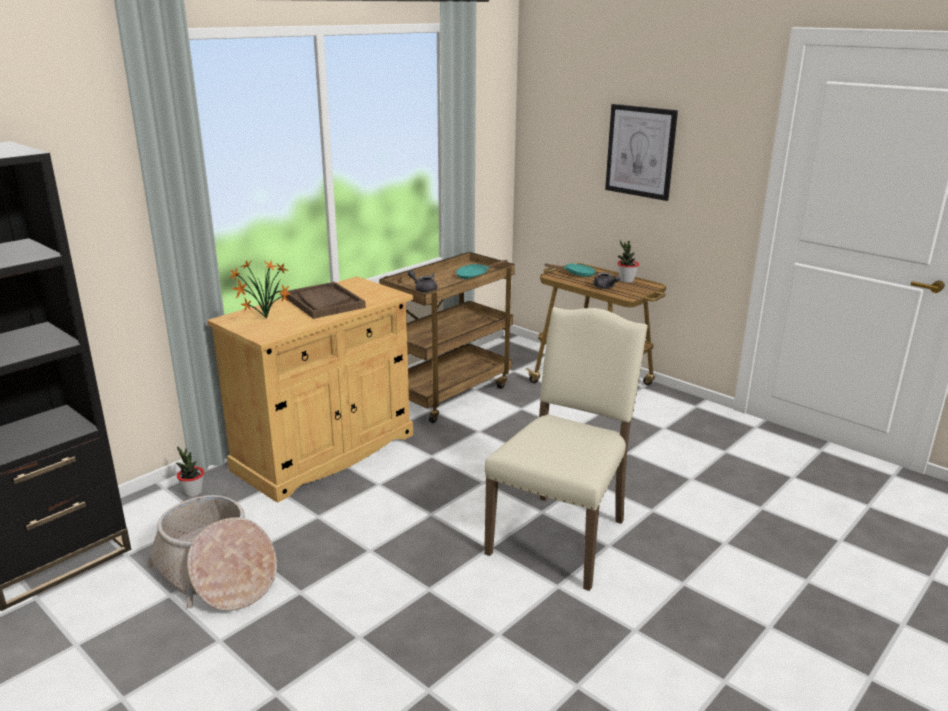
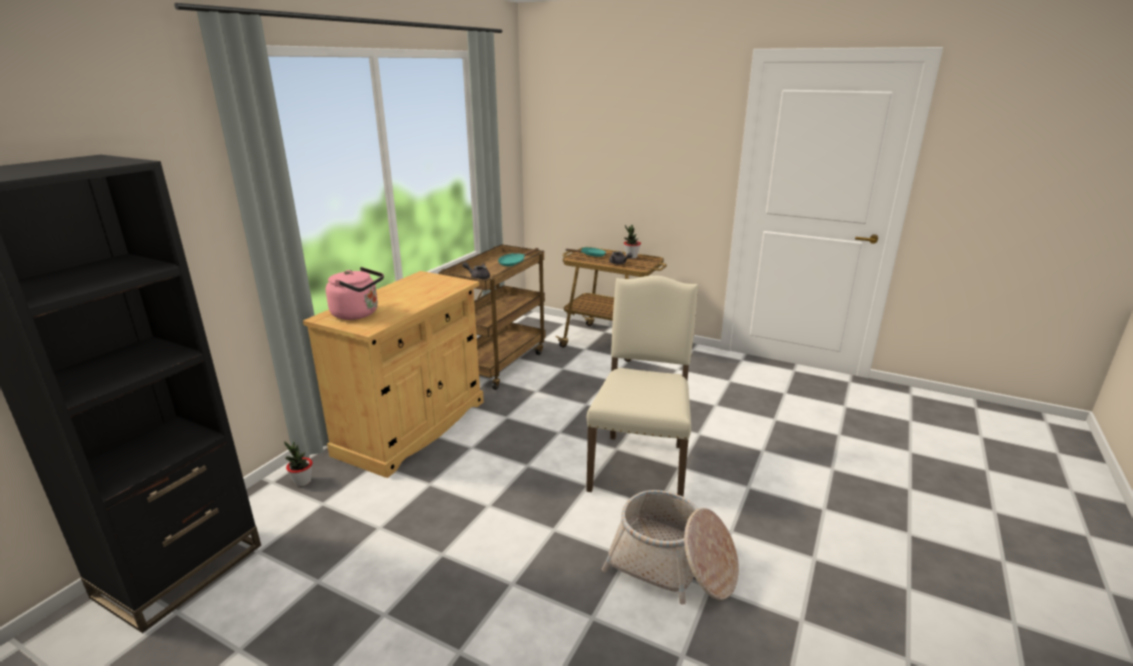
camera: 15 degrees left, 0 degrees up
(216, 574) = (356, 553): basket -> basket (672, 565)
(264, 319) = (358, 314): potted plant -> pink kettle
(324, 302) = (405, 295): brown tray -> none
(640, 151) = (633, 153): picture -> none

